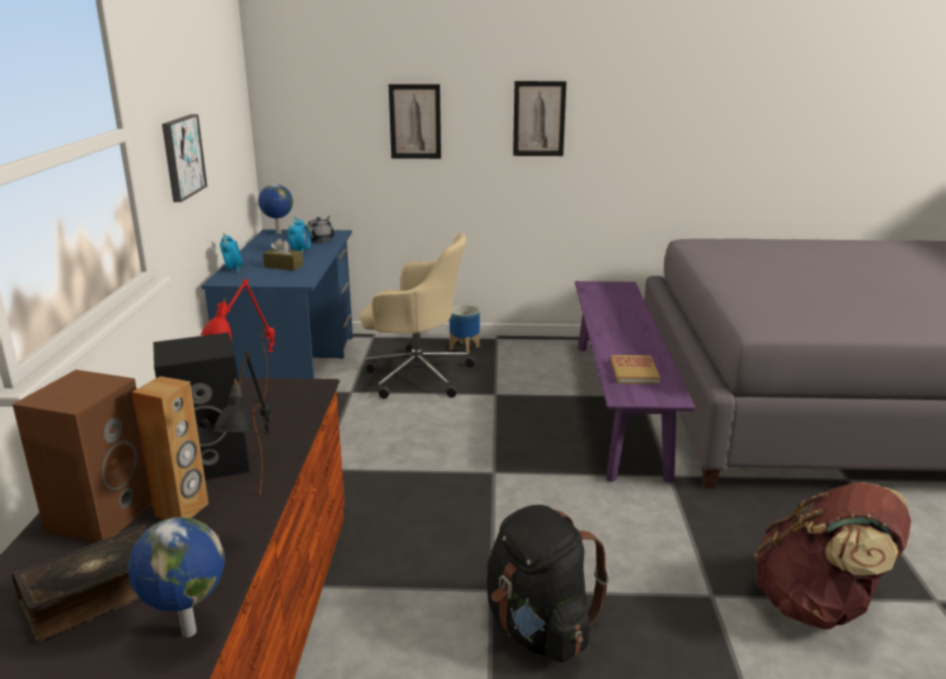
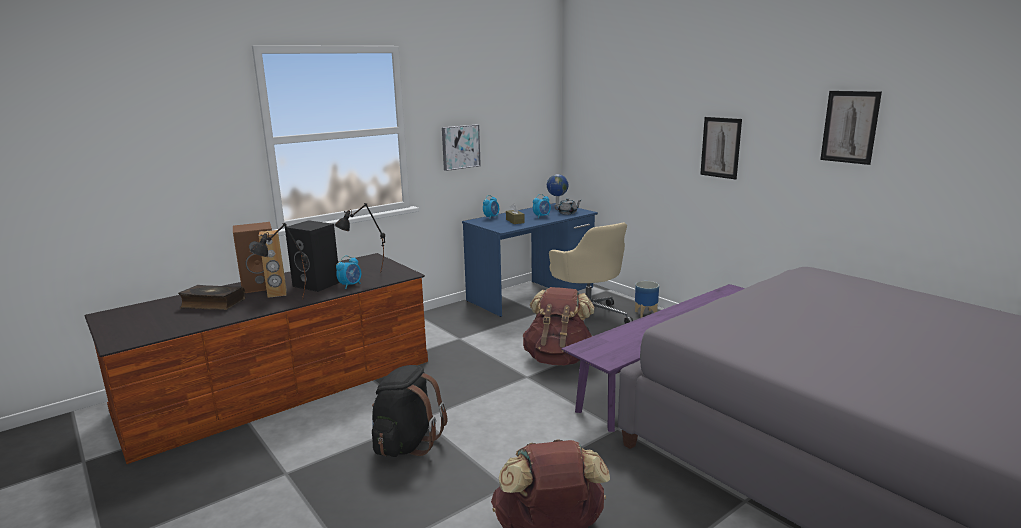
camera: 50 degrees right, 5 degrees down
(187, 632) = (202, 323): globe -> none
(251, 415) = (364, 275): red table lamp -> black table lamp
(275, 438) = (350, 285): none -> alarm clock
(415, 121) = (642, 142): picture -> picture (850, 127)
(483, 435) = (558, 359): none -> brown backpack
(634, 372) = (622, 340): book -> none

